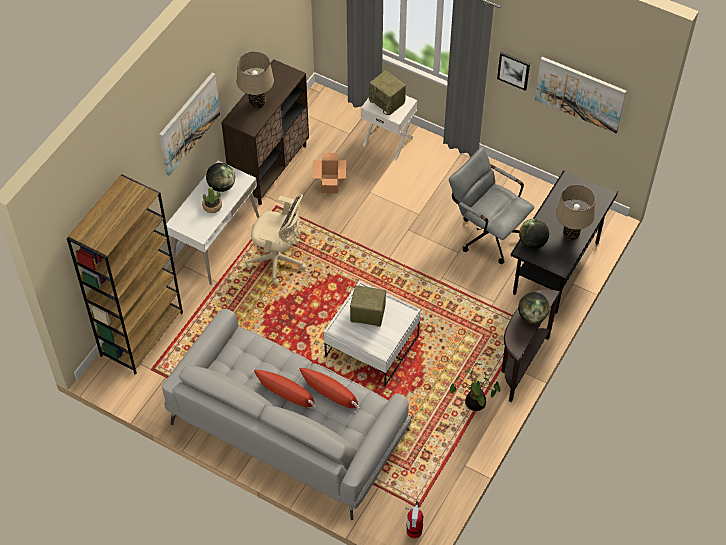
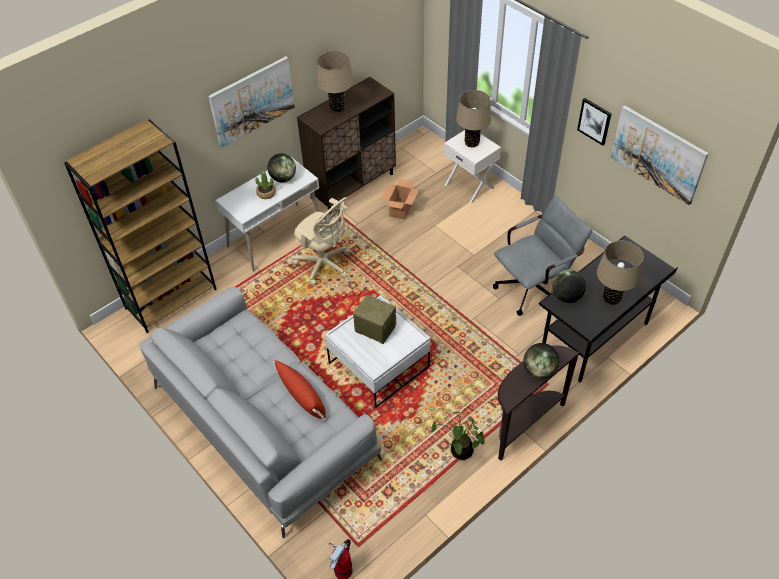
camera: 20 degrees right, 5 degrees down
(286, 394) = (259, 385): red pillow -> none
(387, 102) = (472, 143): radio -> beige table lamp
(486, 233) = (534, 287): grey office chair -> grey office chair turned 90 degrees clockwise

